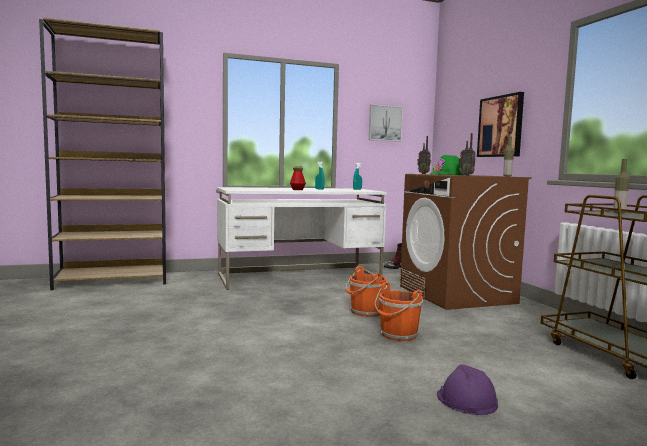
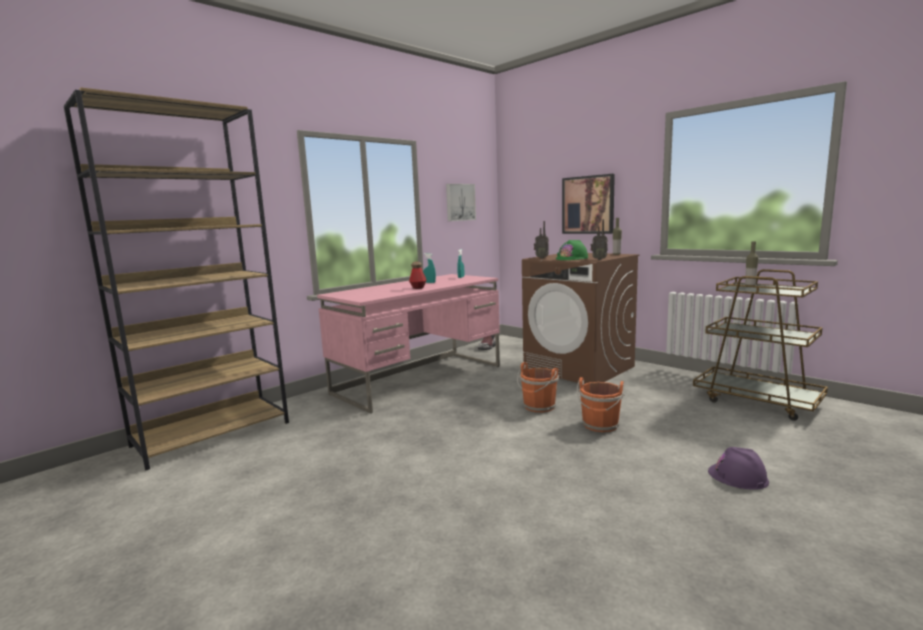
camera: 25 degrees left, 5 degrees up
(300, 277) = (420, 379): white desk -> pink desk

